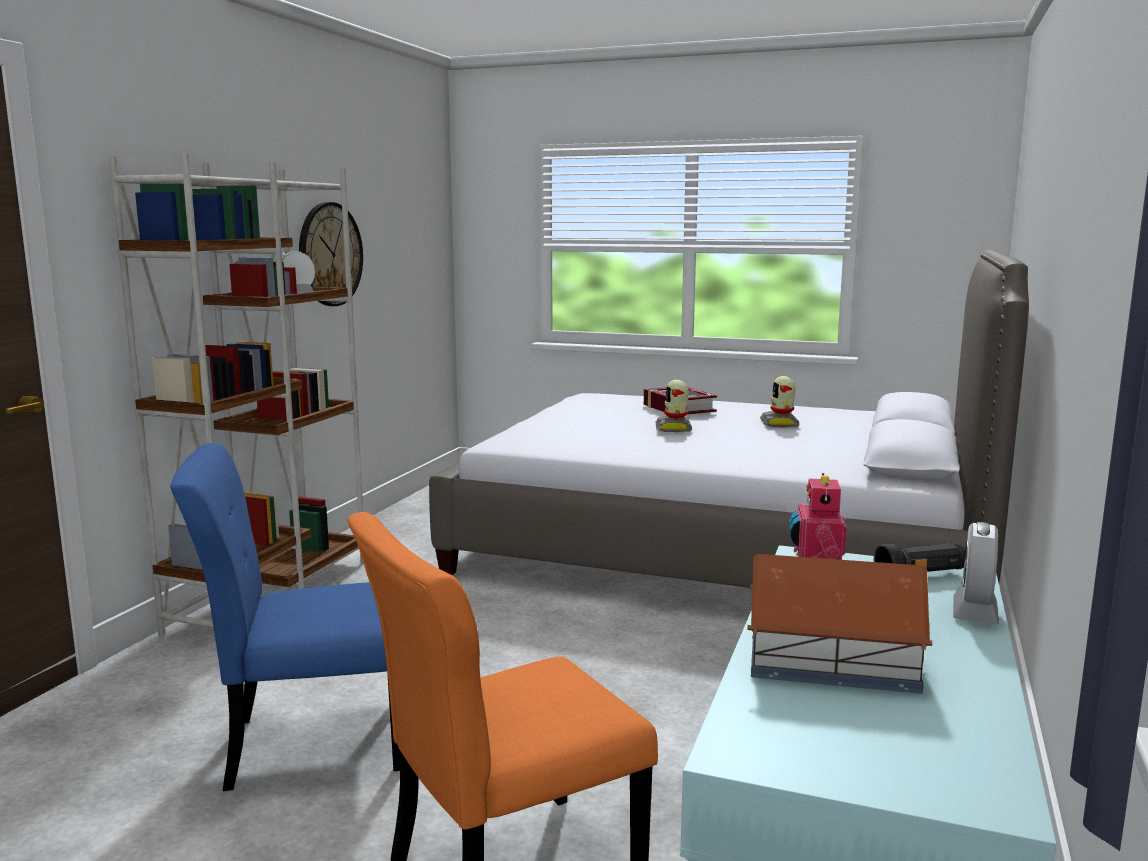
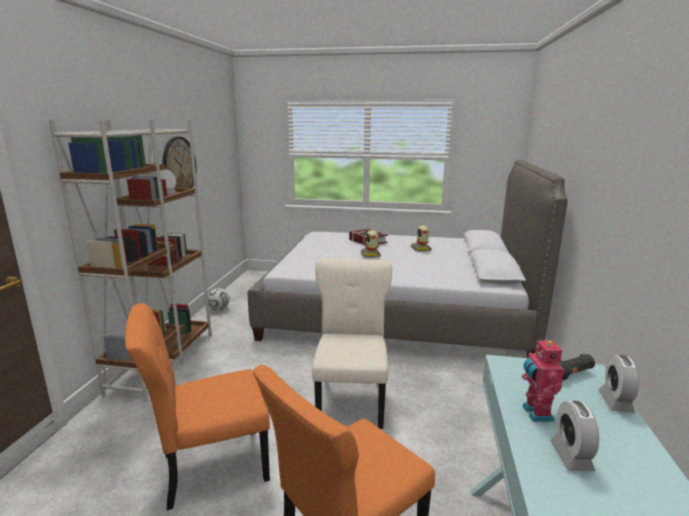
camera: 10 degrees left, 5 degrees up
(308, 744) = (210, 467): blue chair -> orange chair
(390, 524) = (219, 309): none -> football
(588, 673) = (351, 400): none -> beige chair
(834, 661) = (571, 456): toy house -> alarm clock

